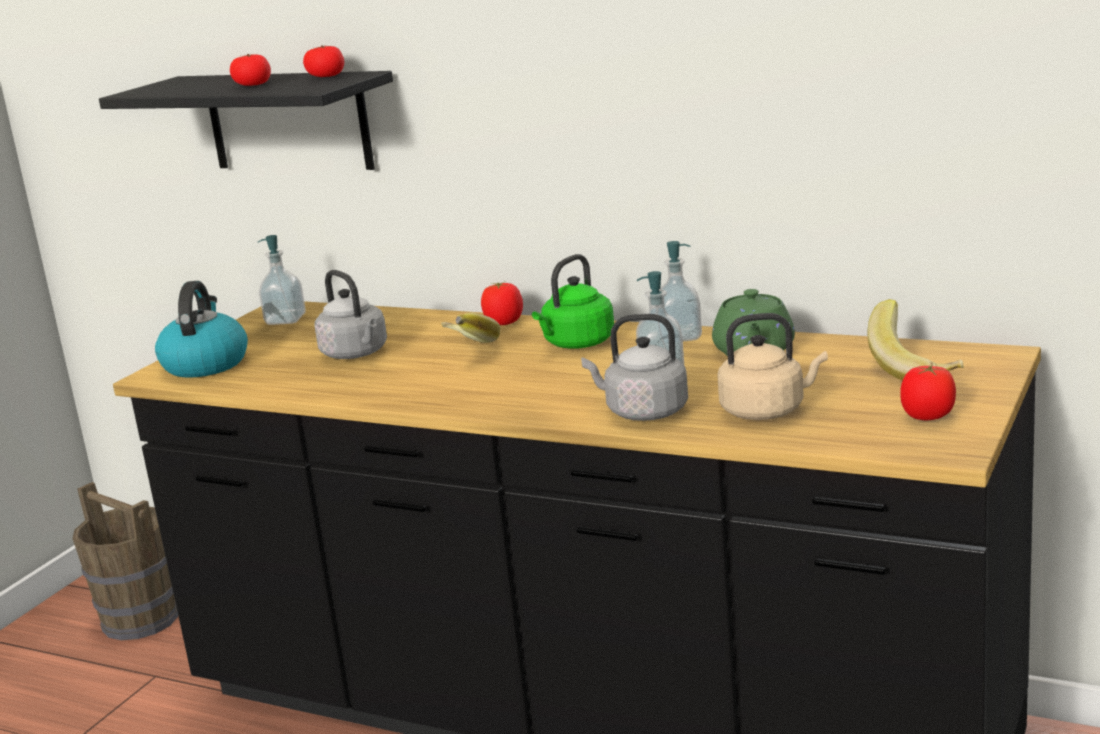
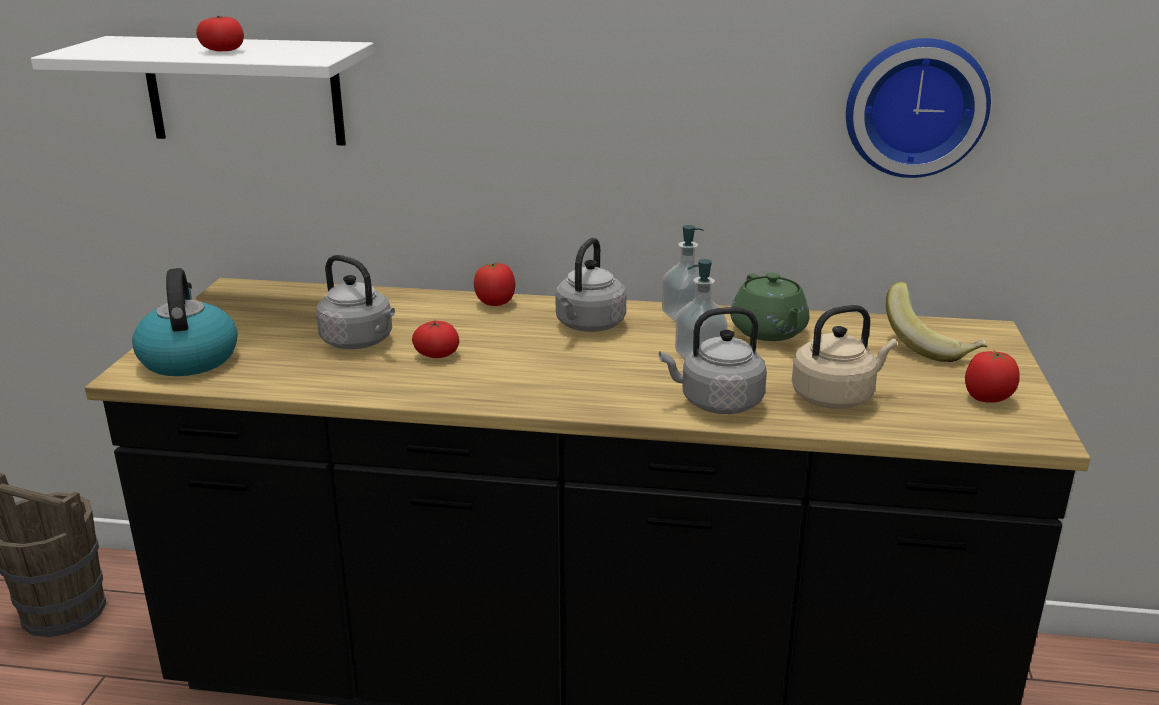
camera: 20 degrees left, 5 degrees up
(285, 320) = (250, 302): soap dispenser -> none
(288, 121) = (244, 91): black shelf -> white shelf
(326, 76) = (303, 45): tomato -> tomato (437, 354)
(465, 350) = (477, 335): banana -> none
(576, 344) = (588, 326): green kettle -> grey kettle
(904, 111) = (915, 106): none -> wall clock

